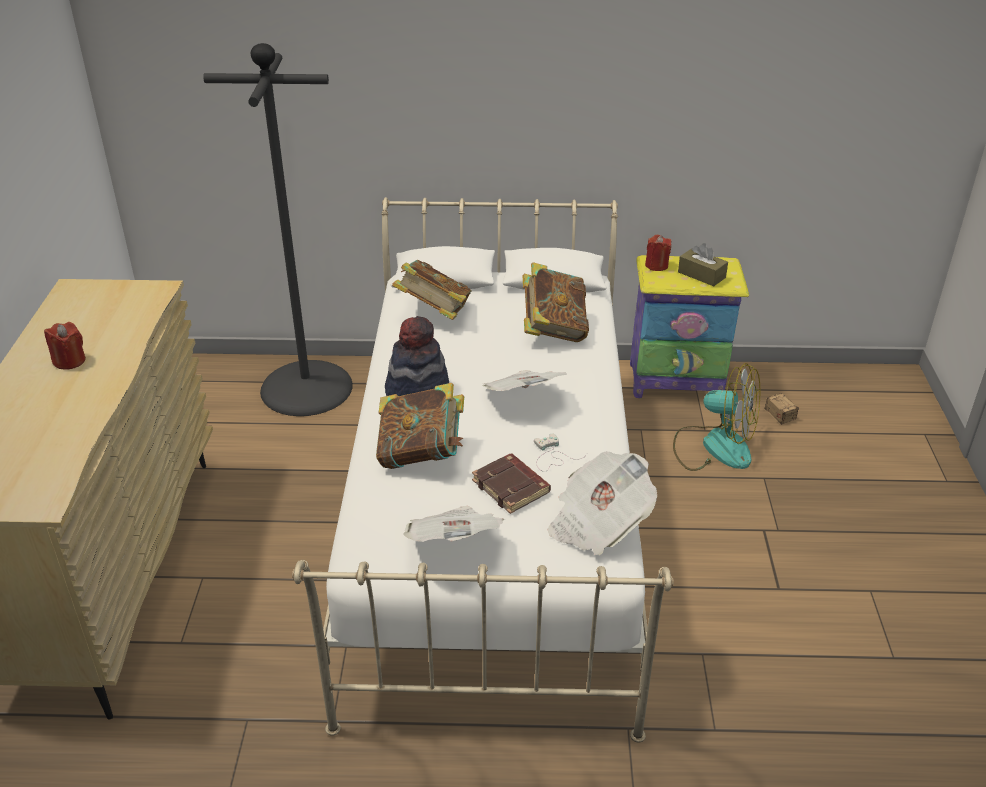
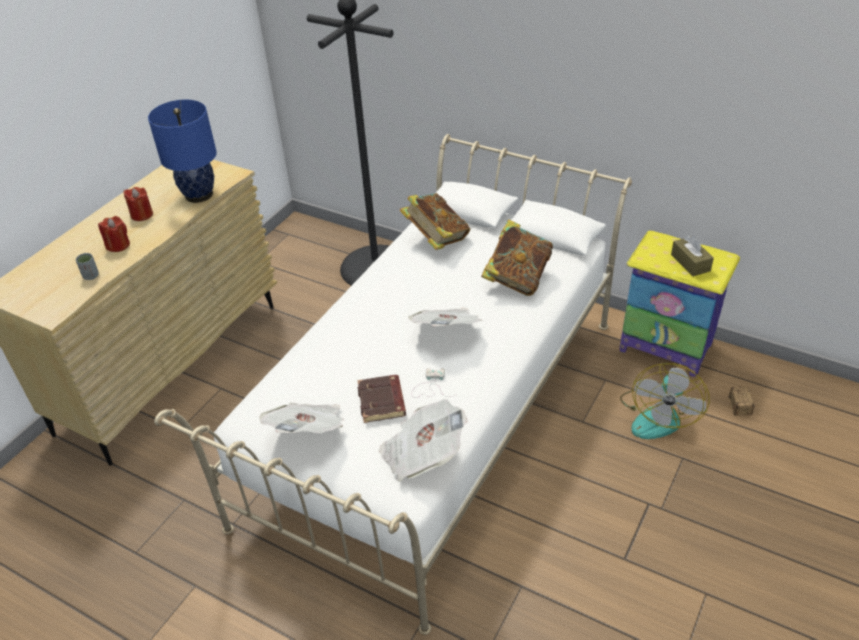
camera: 30 degrees right, 5 degrees up
(60, 446) = (91, 276): none -> grey cup
(131, 321) = (199, 194): none -> blue table lamp
(417, 390) = (376, 300): hat -> none
(422, 454) = (340, 353): book -> none
(656, 265) = (656, 243): red candle -> red candle (118, 245)
(714, 446) = (658, 415): fan -> fan turned 60 degrees clockwise

